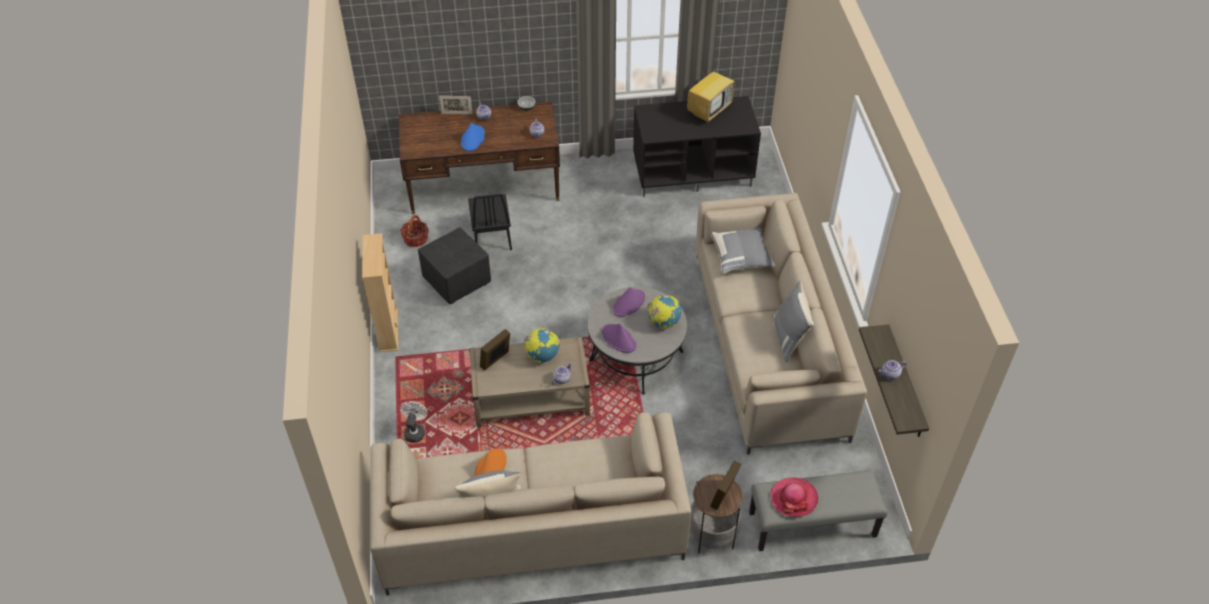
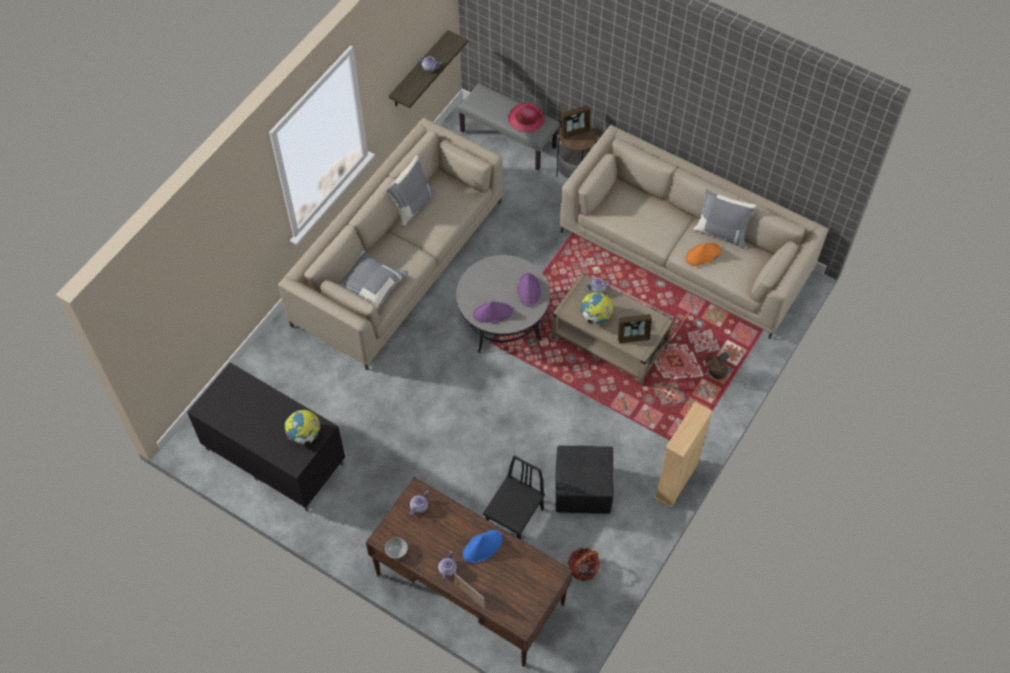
camera: 140 degrees left, 10 degrees up
(415, 431) = (716, 373): white fan -> brown fan
(663, 322) = (483, 280): globe -> globe (304, 435)
(709, 110) = (240, 420): television -> none

